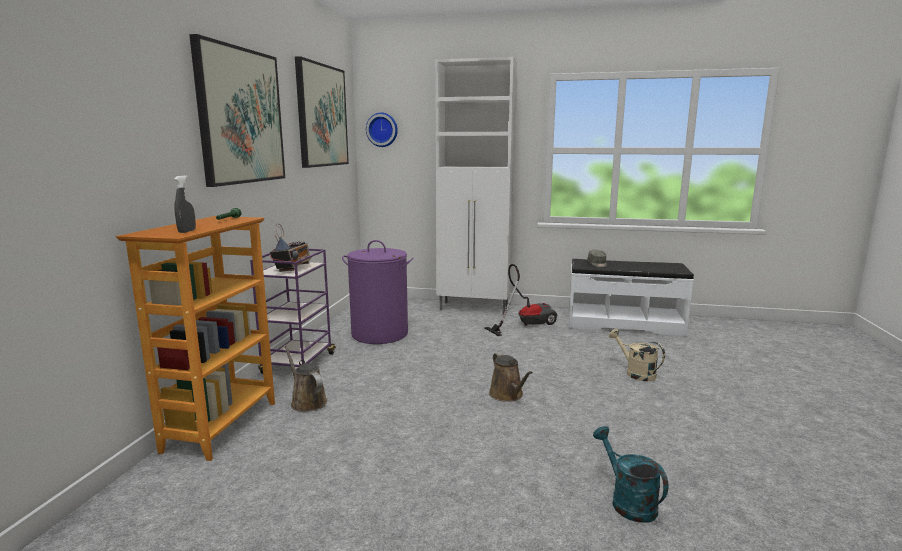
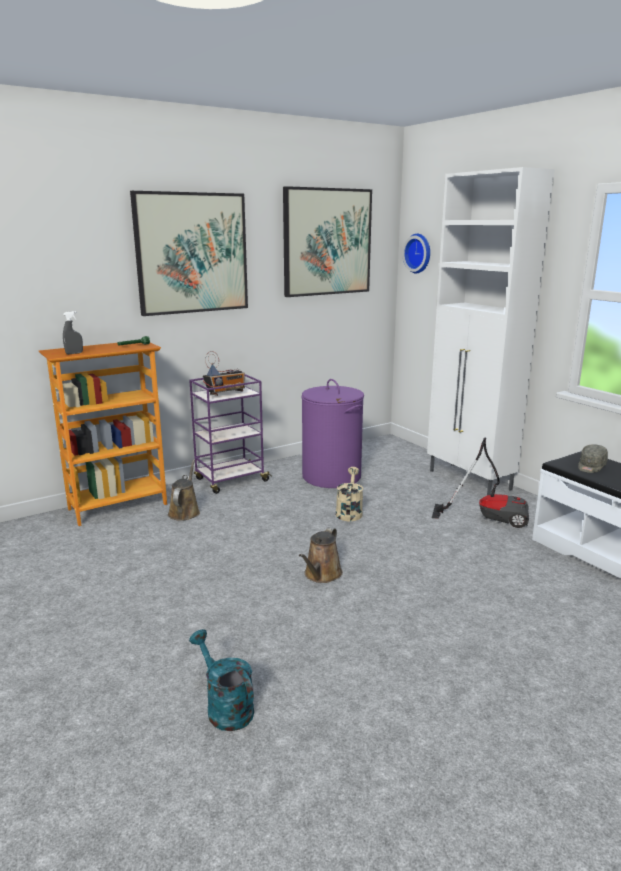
camera: 45 degrees right, 5 degrees up
(627, 501) = (225, 707): turquoise watering can -> turquoise watering can turned 60 degrees counterclockwise
(635, 373) = (496, 619): beige watering can -> beige watering can (349, 512)

